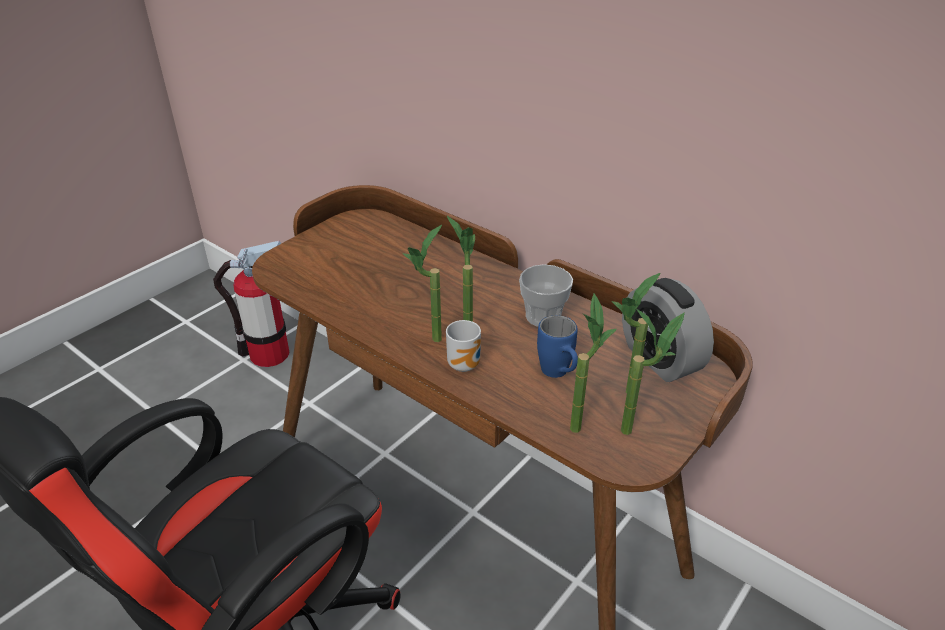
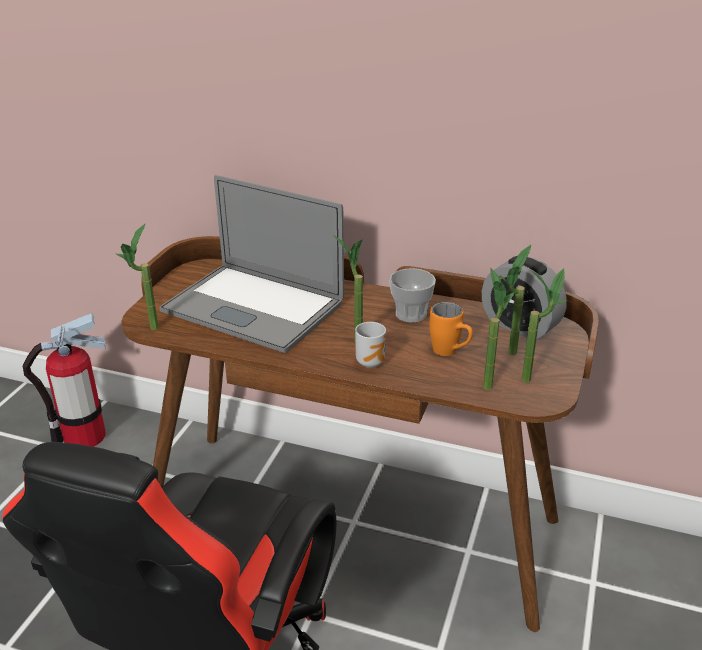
camera: 20 degrees left, 5 degrees down
(385, 272) = (253, 307): none -> laptop
(428, 343) = (329, 352): potted plant -> potted plant (148, 331)
(558, 375) = (450, 353): blue mug -> orange mug

